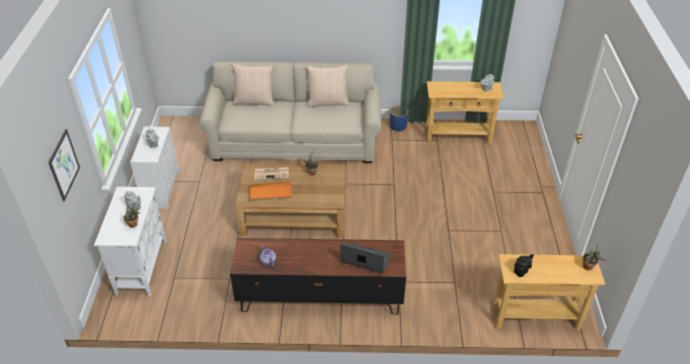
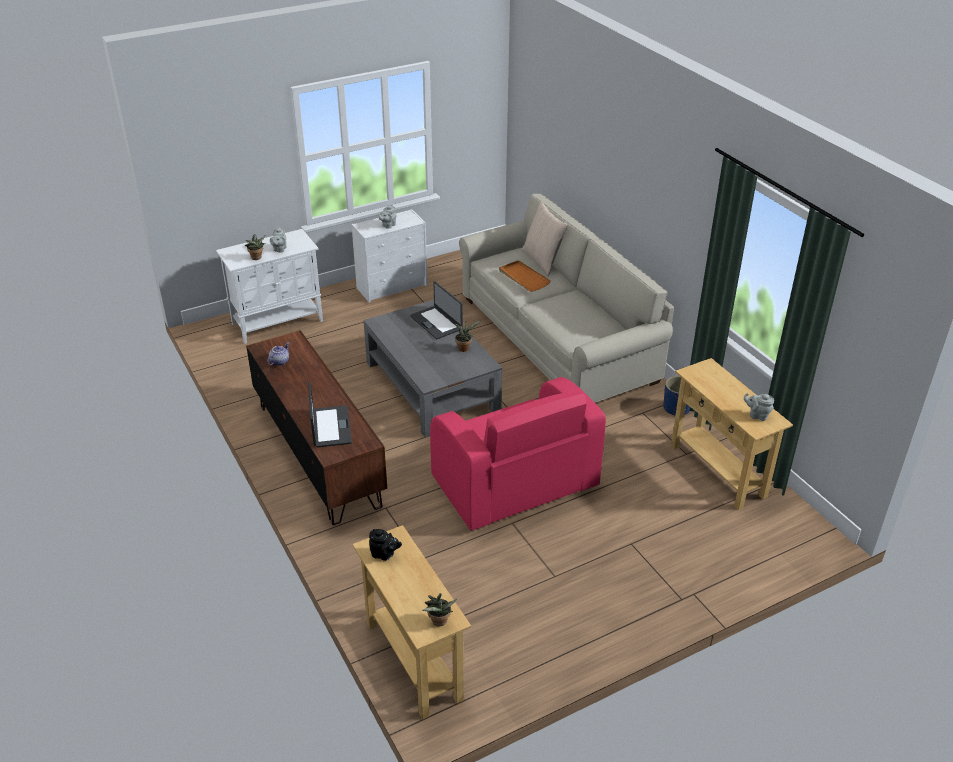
camera: 60 degrees right, 5 degrees down
(64, 165) = (231, 159): picture -> none
(270, 193) = (403, 333): orange tray -> orange tray (523, 278)
(272, 173) = (436, 322): newspaper -> laptop
(294, 214) = (432, 386): brown coffee table -> grey coffee table
(328, 102) = (599, 309): beige pillow -> none
(415, 215) = (514, 484): none -> pink armchair

